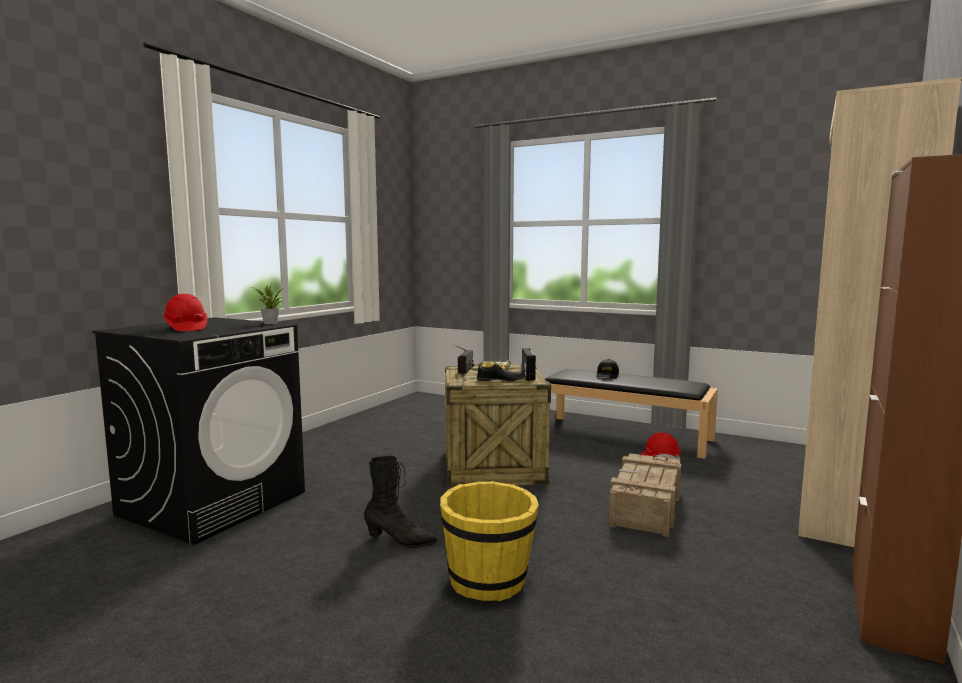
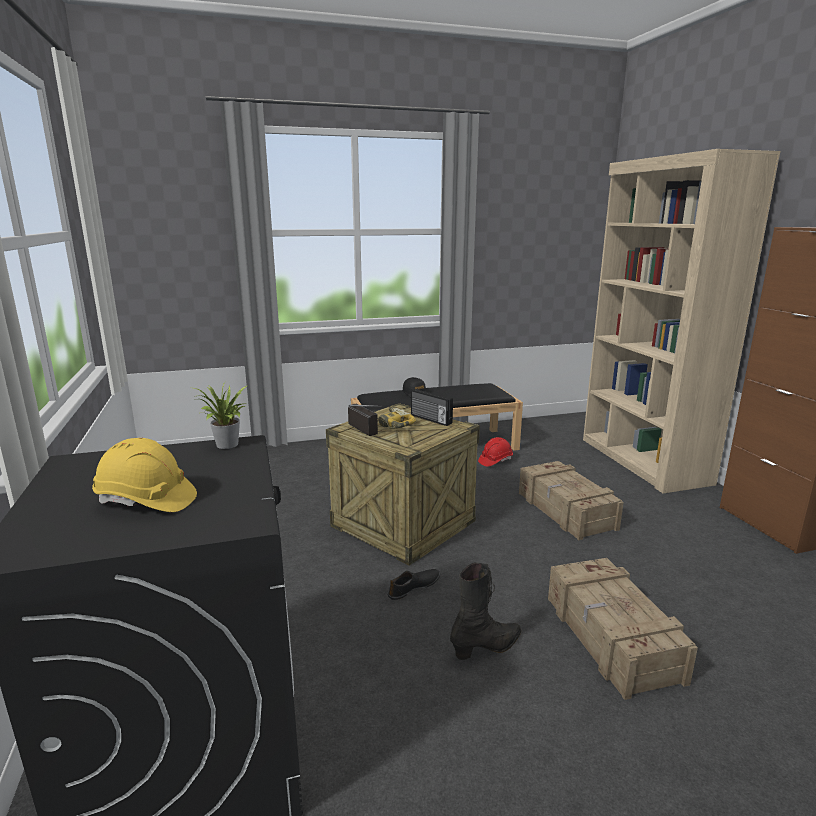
camera: 45 degrees left, 10 degrees up
(186, 328) = (146, 501): red hard hat -> yellow hard hat
(488, 580) = (611, 639): yellow bucket -> crate
(500, 380) = (430, 433): black shoe -> black shoe (414, 587)

